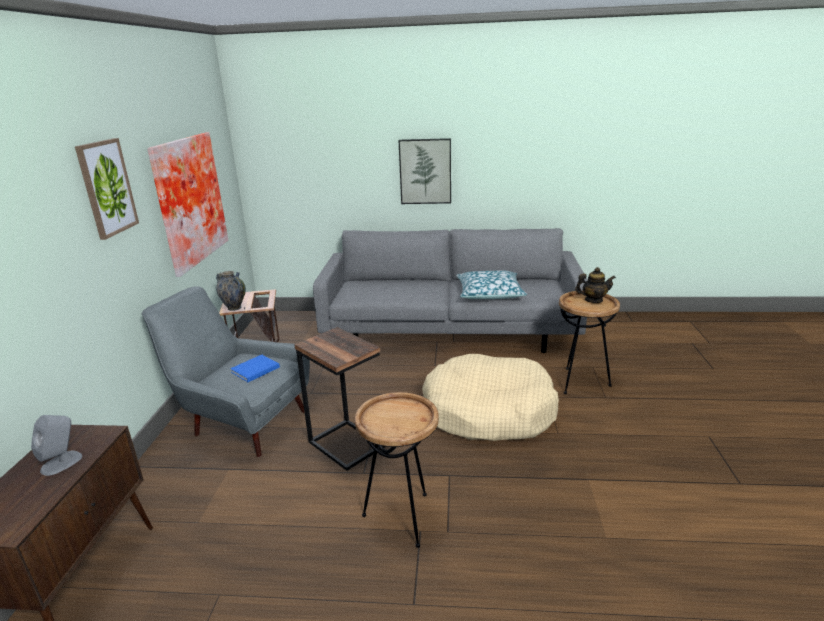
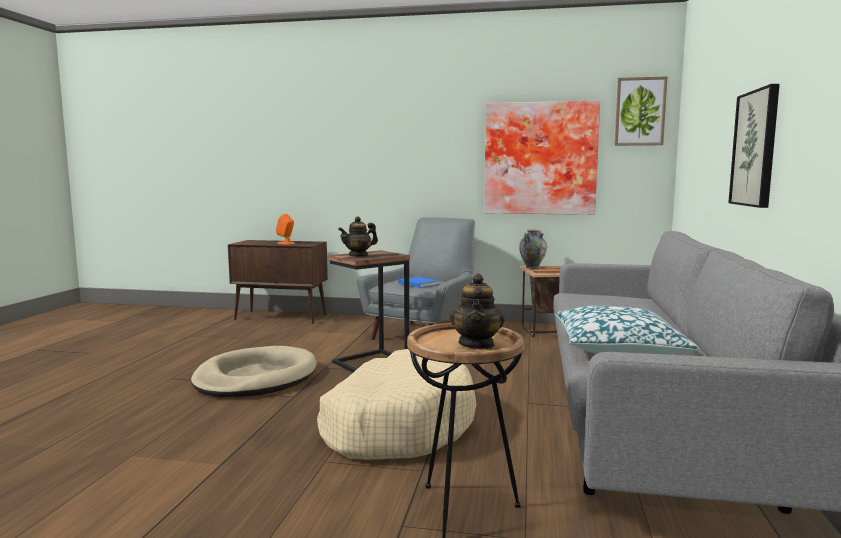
camera: 95 degrees right, 15 degrees down
(62, 462) = (286, 243): grey speaker -> orange speaker
(107, 188) = (431, 125): picture -> picture (640, 111)
(342, 350) = (358, 255): none -> teapot
(402, 518) = (256, 378): brown side table -> beige dog bed

